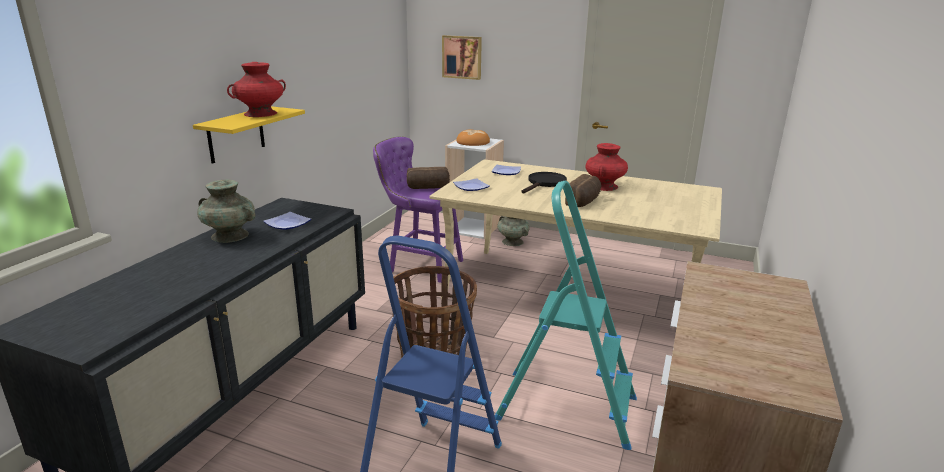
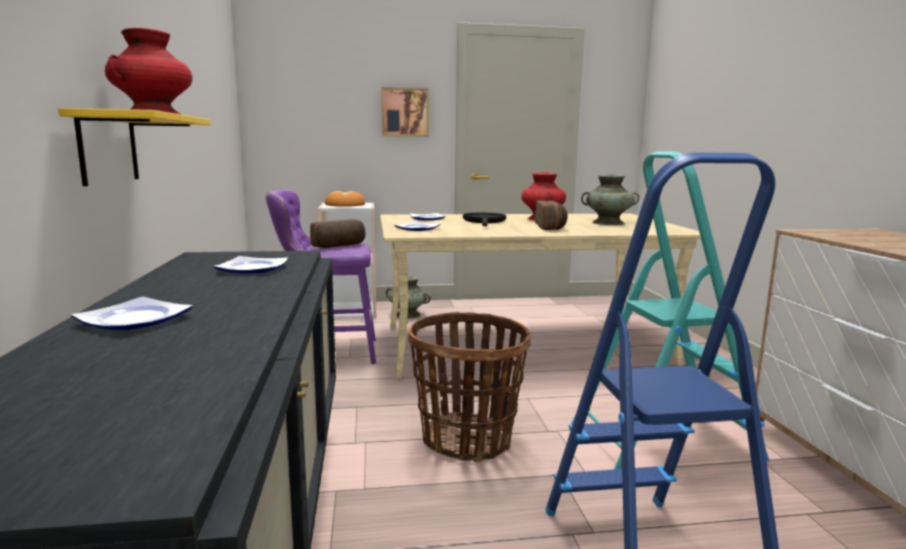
camera: 30 degrees left, 10 degrees down
(184, 259) = (137, 320): none -> plate
(230, 236) = (177, 288): turquoise vase -> turquoise vase (608, 223)
(462, 57) = (314, 110): picture -> picture (405, 112)

